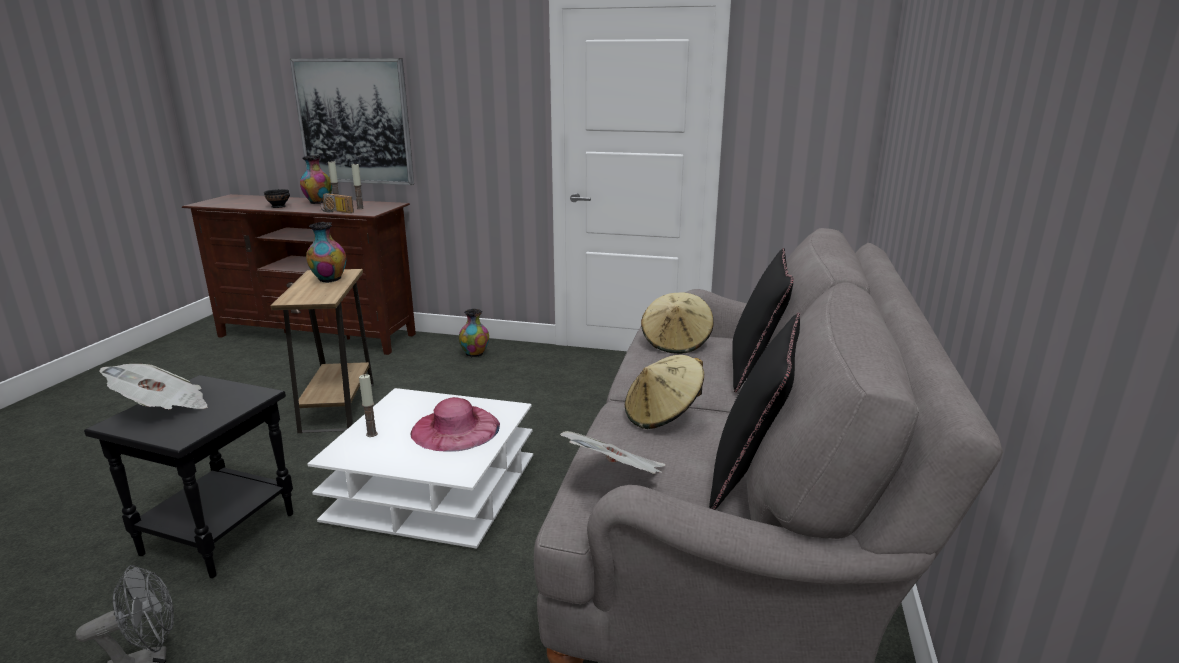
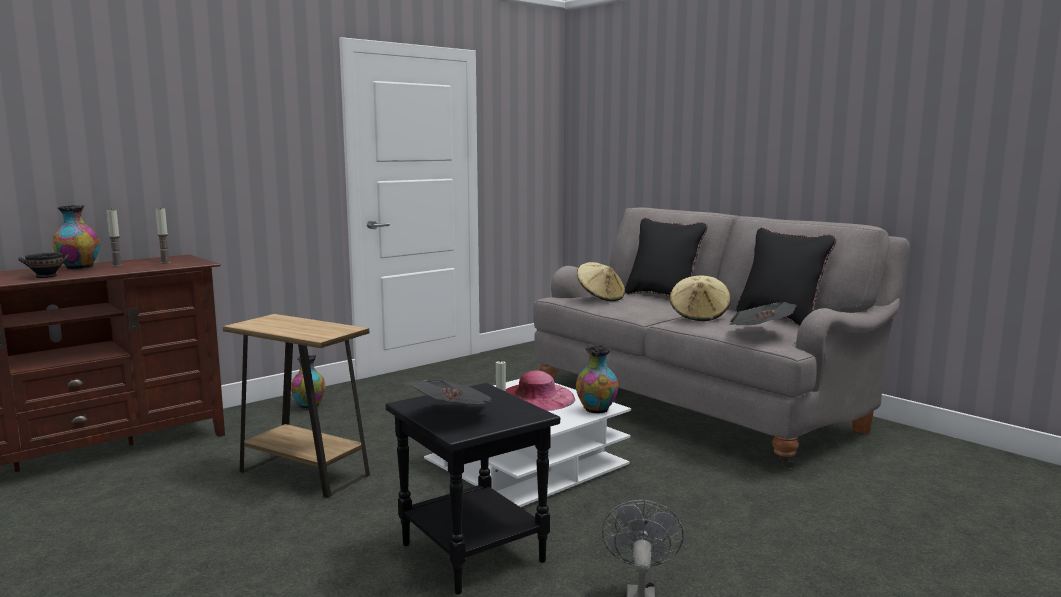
camera: 55 degrees left, 10 degrees down
(329, 280) = (285, 323): vase -> vase (596, 410)
(335, 211) = (154, 267): radio -> none
(354, 122) = (109, 162): picture -> none

